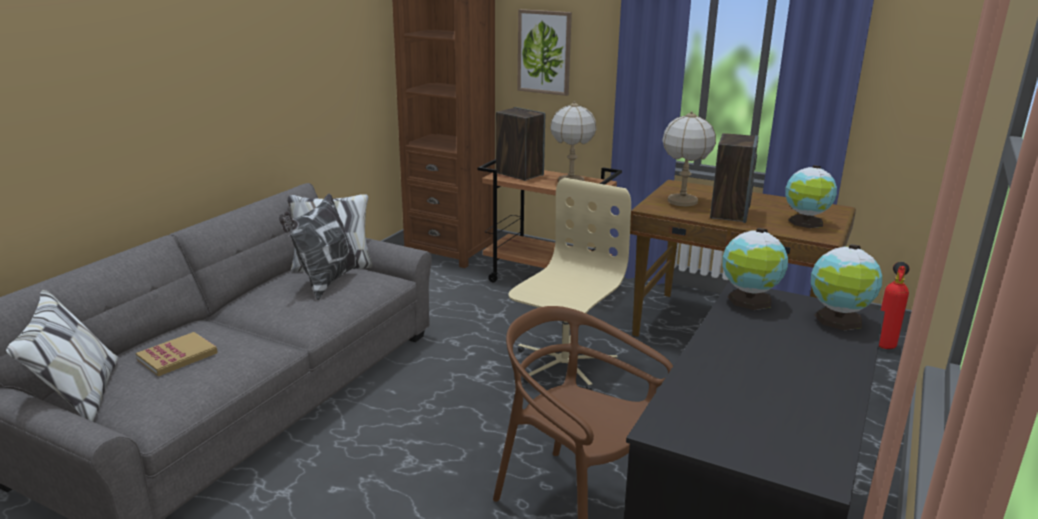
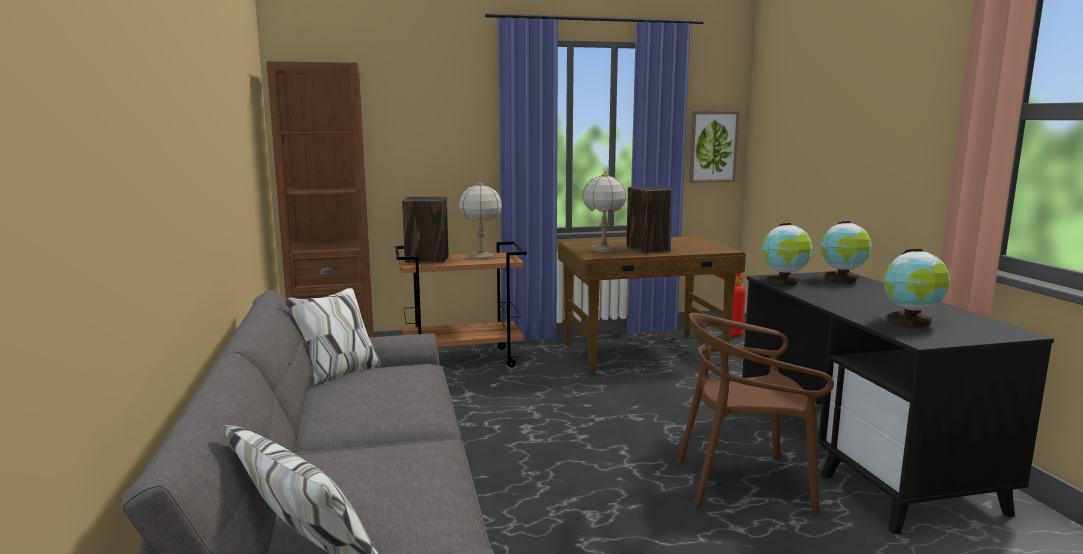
camera: 40 degrees left, 10 degrees down
(177, 356) = (365, 479): book -> none
(325, 282) = (375, 382): pillow -> none
(544, 52) = (417, 145): picture -> picture (713, 146)
(563, 365) = (579, 408): beige office chair -> none
(806, 223) = (699, 246): globe -> globe (911, 320)

